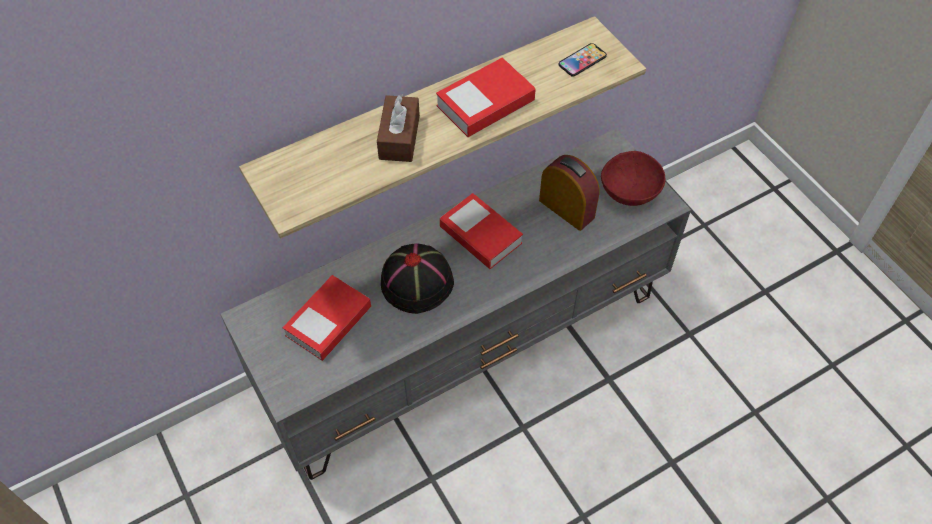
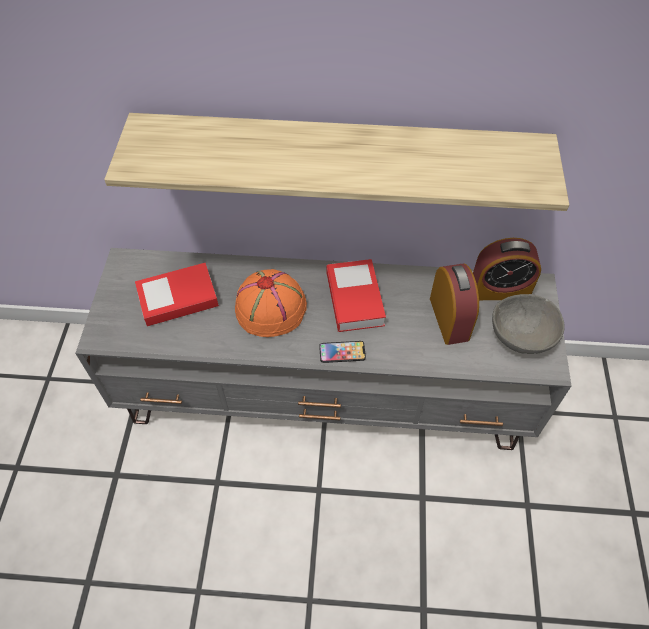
camera: 35 degrees right, 0 degrees up
(399, 137) = (274, 152): brown tissue box -> none
(417, 282) = (271, 307): black hat -> orange hat
(485, 103) = (377, 161): book -> none
(582, 60) = (506, 167): phone -> phone (342, 352)
(586, 164) = (499, 290): none -> alarm clock
(629, 192) = (520, 336): red bowl -> grey bowl

